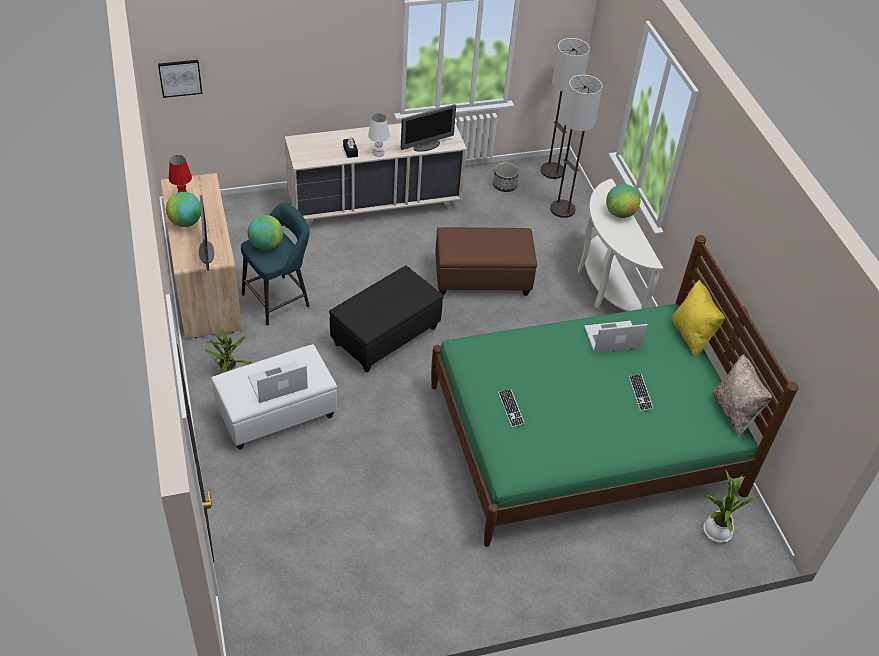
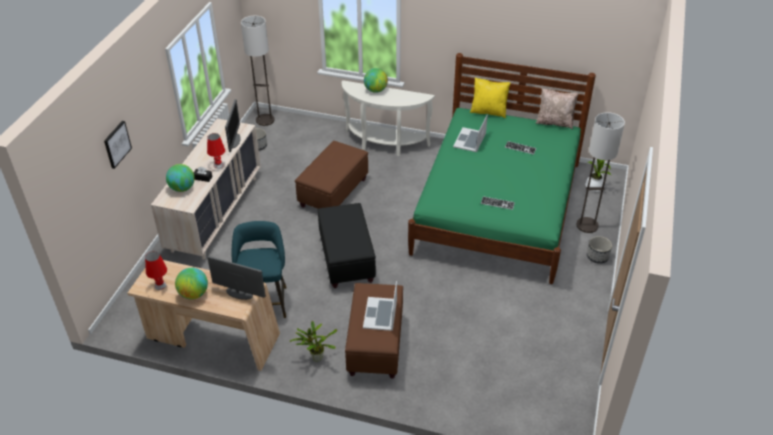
camera: 55 degrees left, 5 degrees down
(180, 77) = (75, 209): picture -> picture (117, 144)
(266, 245) = (252, 262): globe -> globe (182, 188)
(276, 414) = (375, 345): white ottoman -> brown ottoman
(378, 152) = (218, 165): white table lamp -> red table lamp
(562, 209) = (304, 131): floor lamp -> floor lamp (587, 225)
(575, 581) = (597, 257): none -> planter

